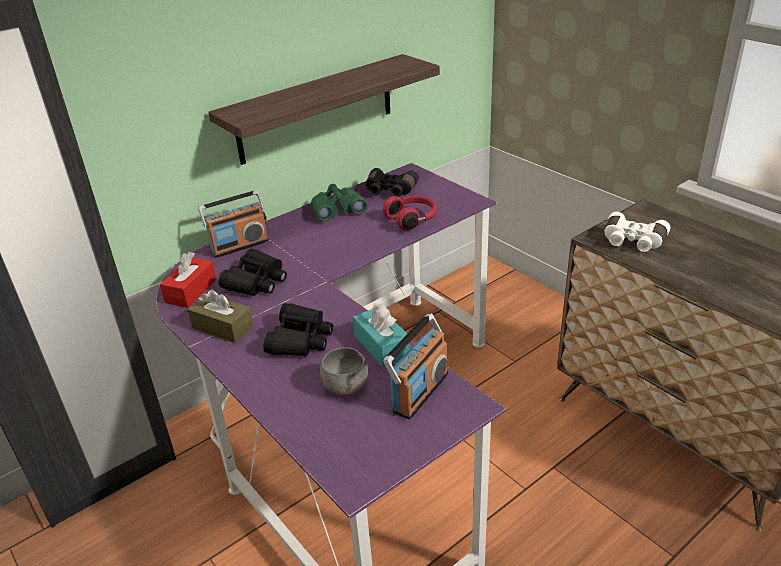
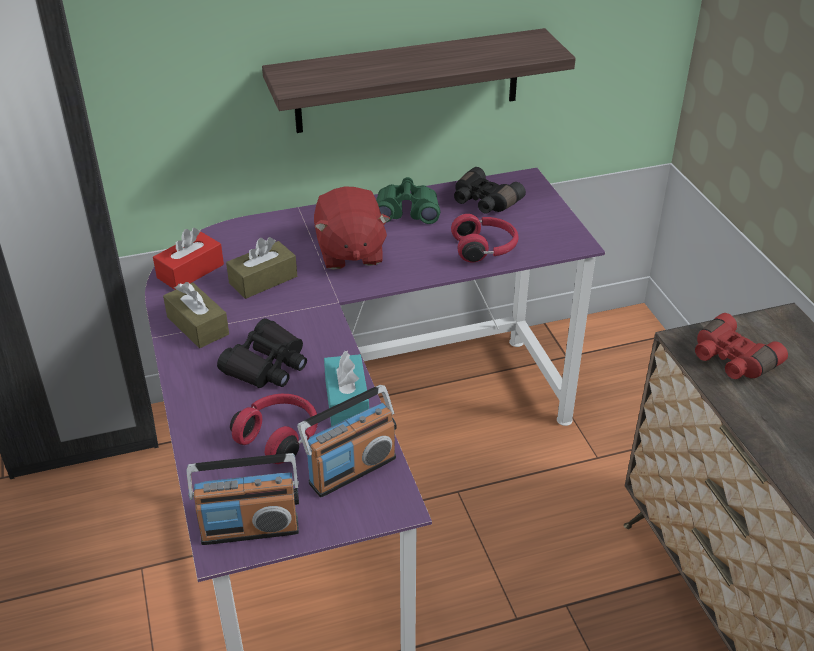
camera: 20 degrees right, 5 degrees up
(239, 246) = (271, 229): radio -> radio (250, 528)
(256, 281) = (263, 280): black binoculars -> brown tissue box
(313, 246) = (349, 252): none -> red plush toy
(346, 386) = (280, 436): grey bowl -> red headphones
(632, 242) = (731, 360): white binoculars -> red binoculars

